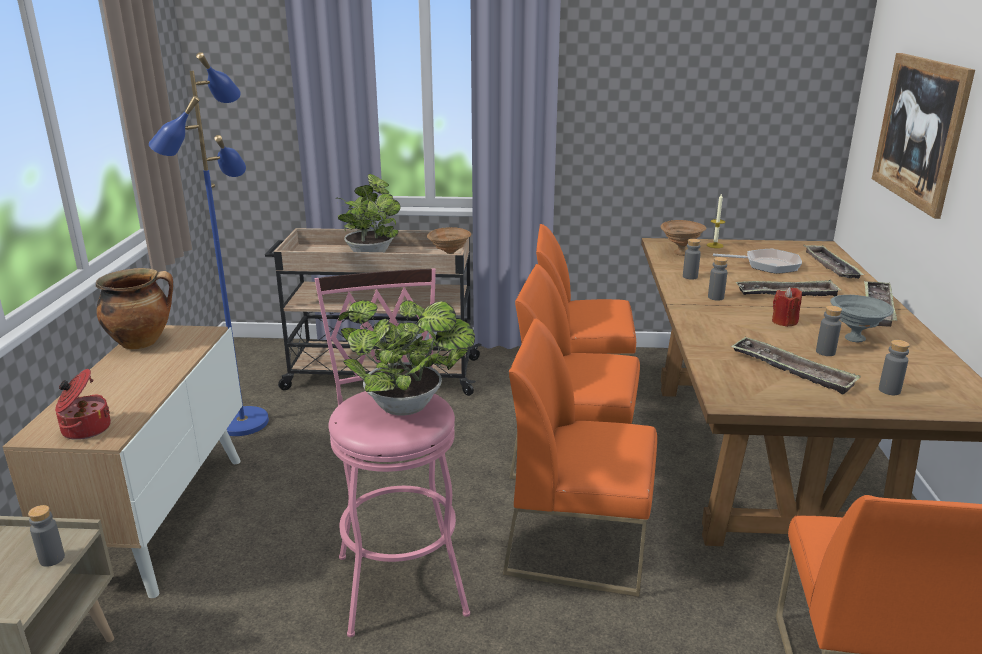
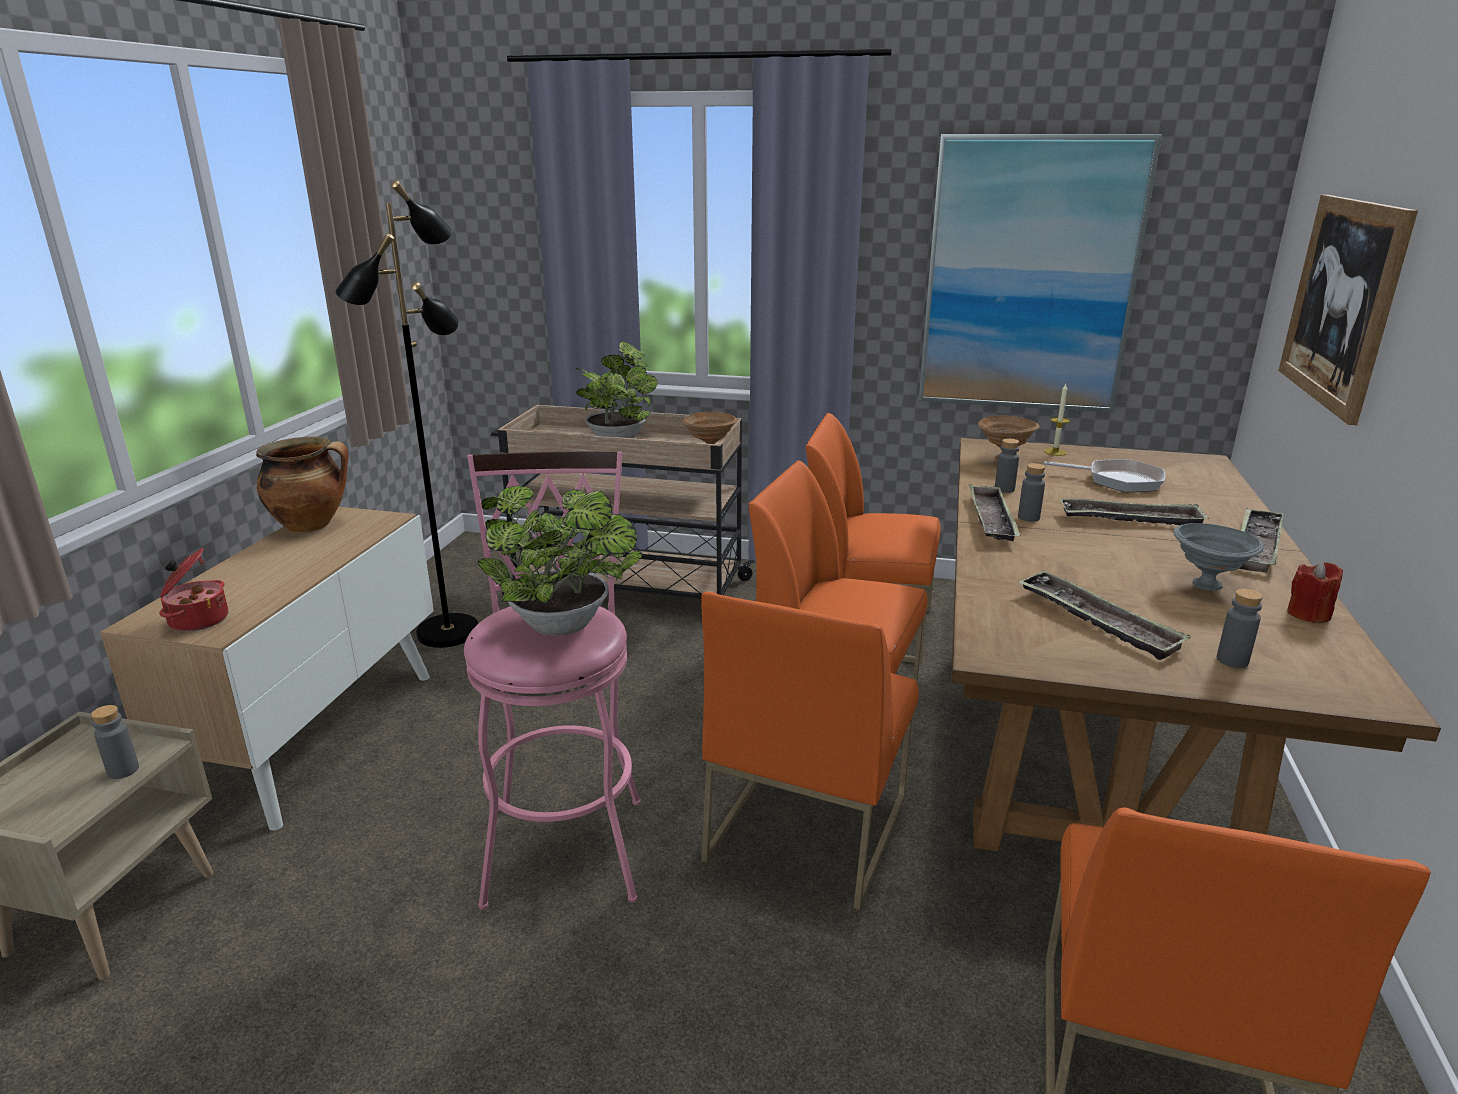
camera: 10 degrees right, 0 degrees up
(242, 422) = (447, 631): blue floor lamp -> black floor lamp
(580, 544) = (806, 826): orange chair -> orange chair turned 90 degrees counterclockwise
(685, 113) = (1029, 276): none -> picture
(784, 321) = (1113, 555): red candle -> red candle (1308, 614)
(825, 352) = (1156, 600): grey bottle -> none
(830, 266) = (1208, 487): tray -> tray (991, 519)

